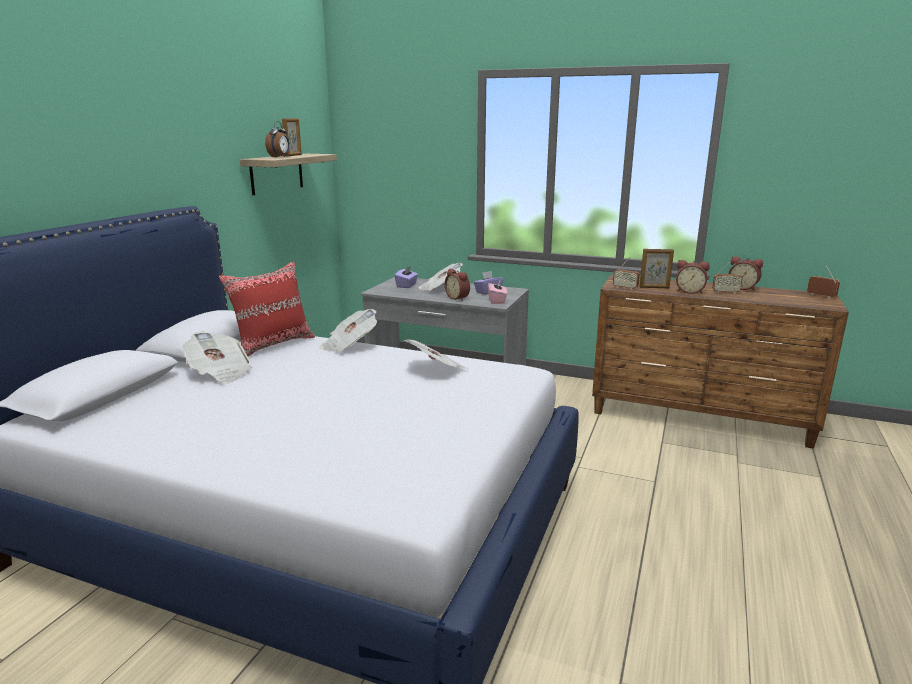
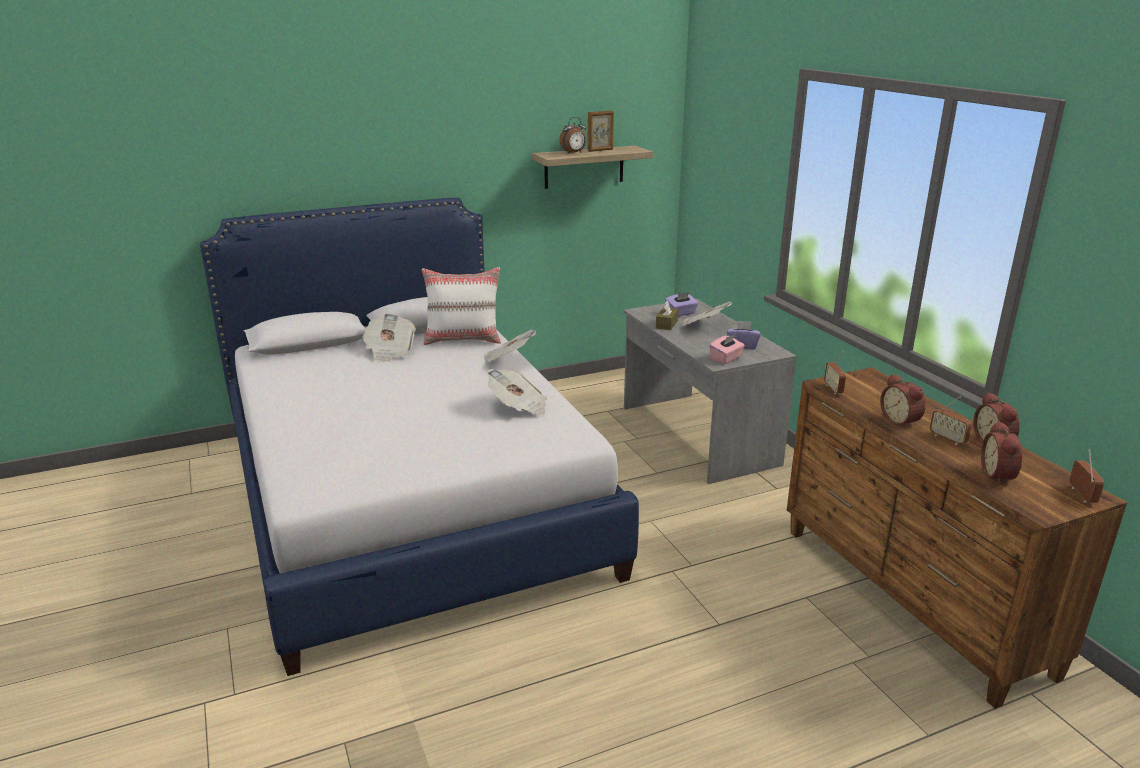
camera: 45 degrees right, 5 degrees up
(273, 344) = (463, 339): red pillow -> white pillow
(413, 293) = (666, 324): none -> brown tissue box
(458, 298) = (696, 343): alarm clock -> alarm clock (999, 476)
(654, 287) = (871, 401): picture frame -> none

